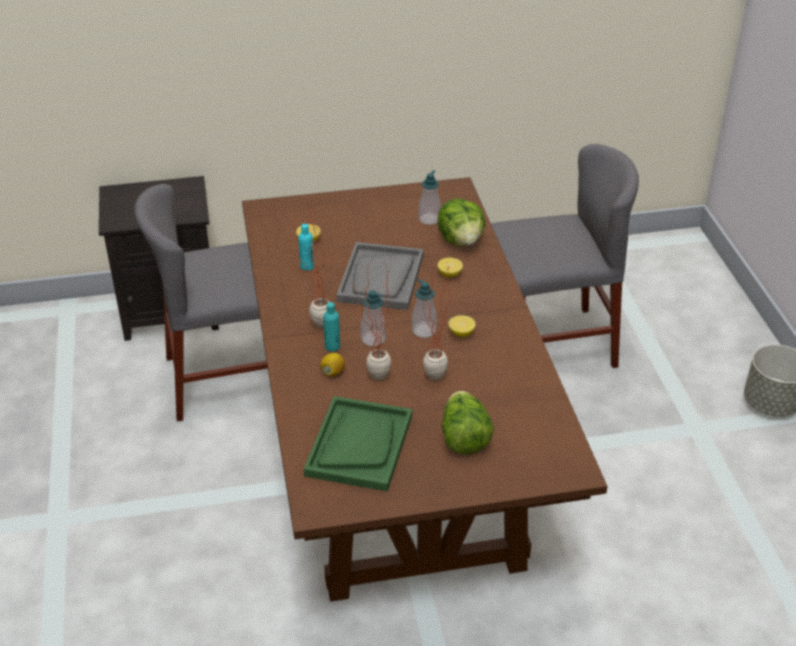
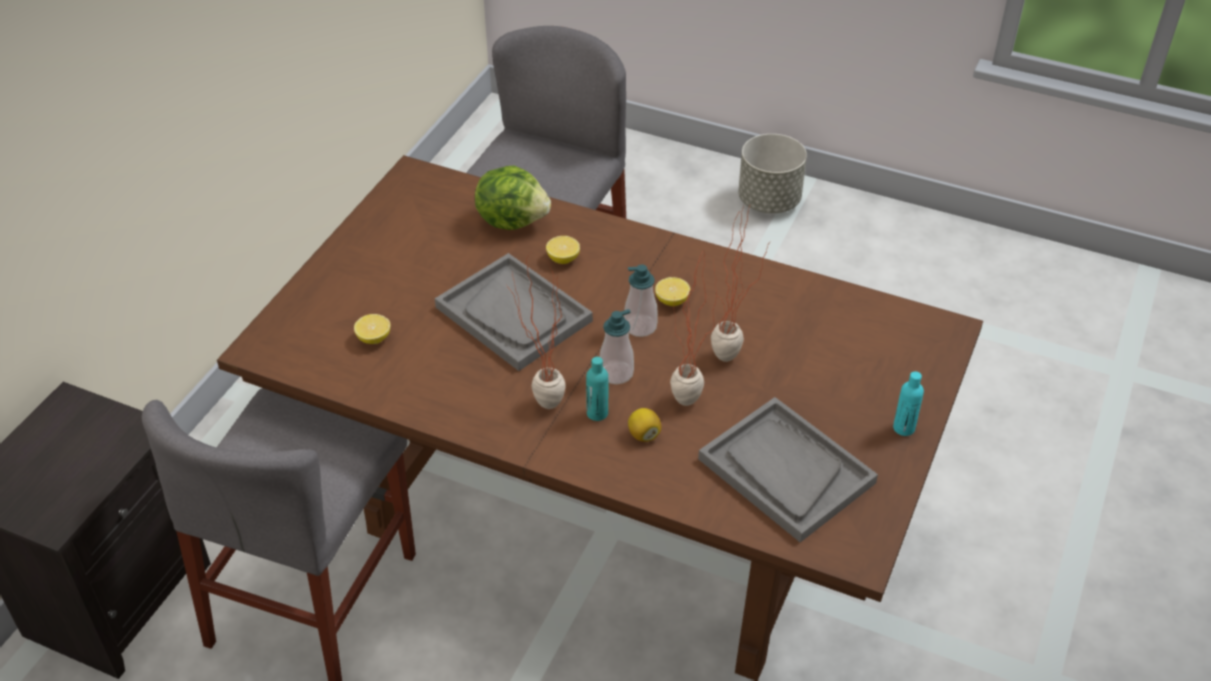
camera: 55 degrees left, 5 degrees up
(307, 266) = (424, 364): turquoise bottle -> turquoise bottle (904, 428)
(359, 445) = (785, 471): green tray -> grey tray
(429, 219) = (446, 223): soap dispenser -> none
(464, 438) = (839, 383): lettuce -> none

